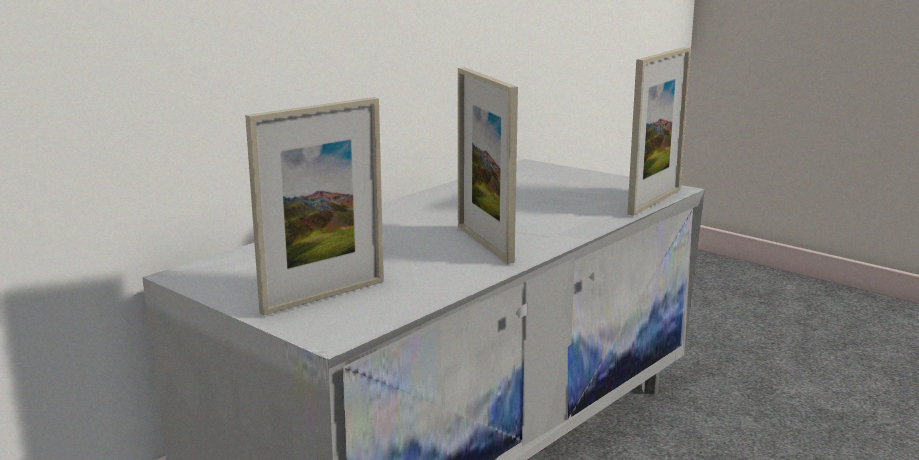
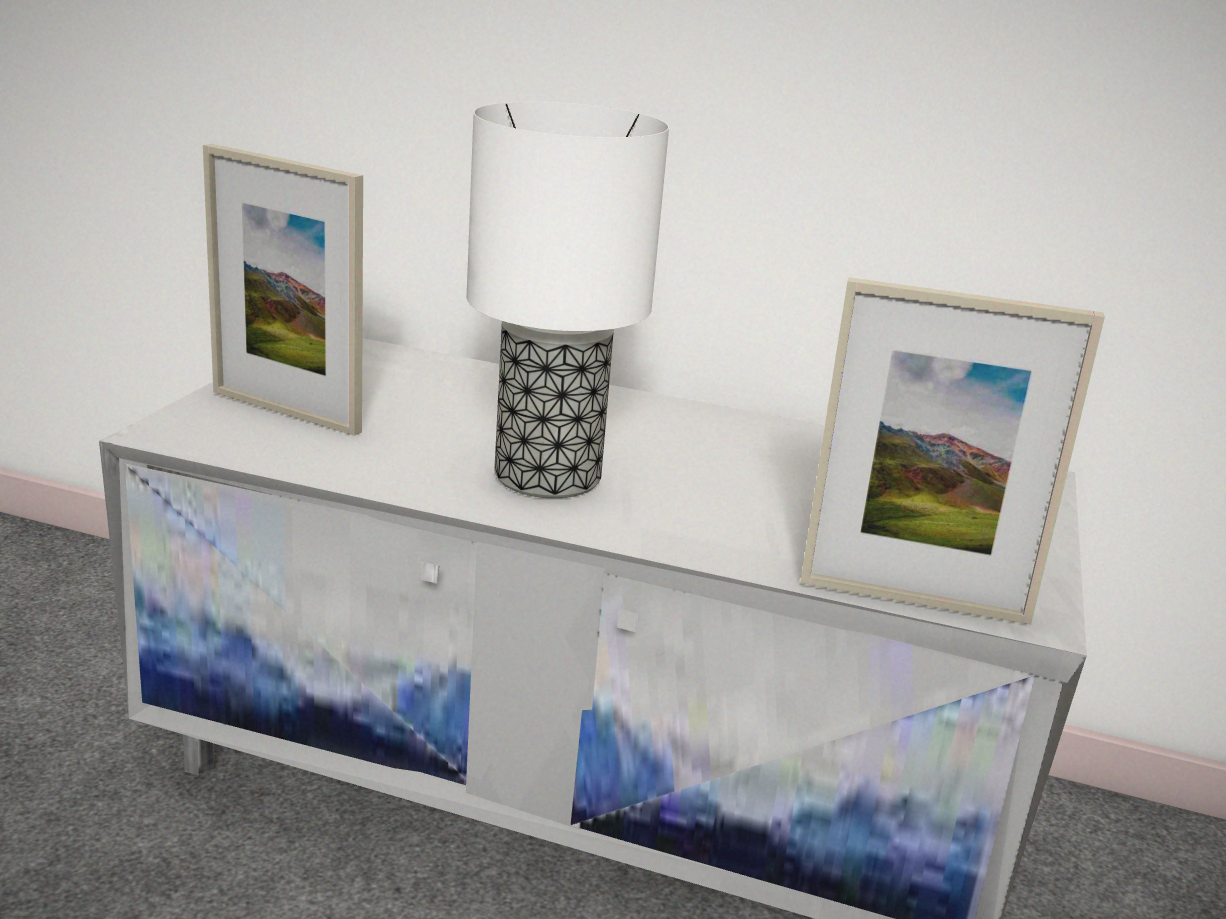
camera: 65 degrees right, 5 degrees up
(484, 243) = (547, 478): picture frame -> table lamp

